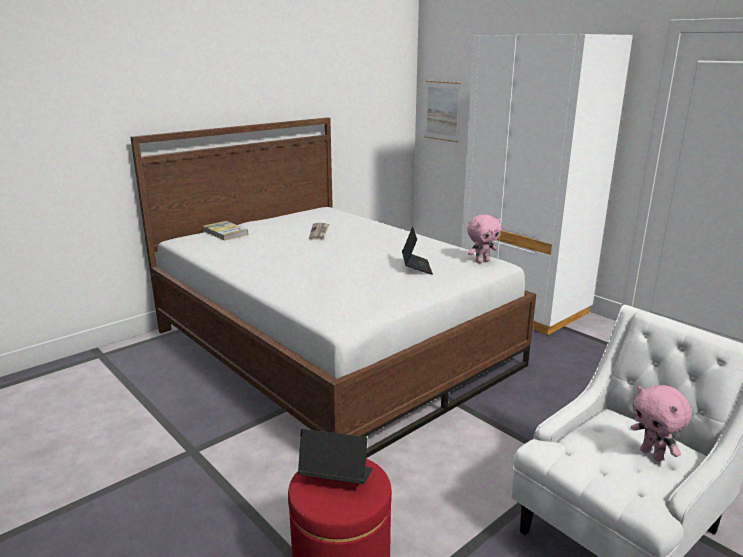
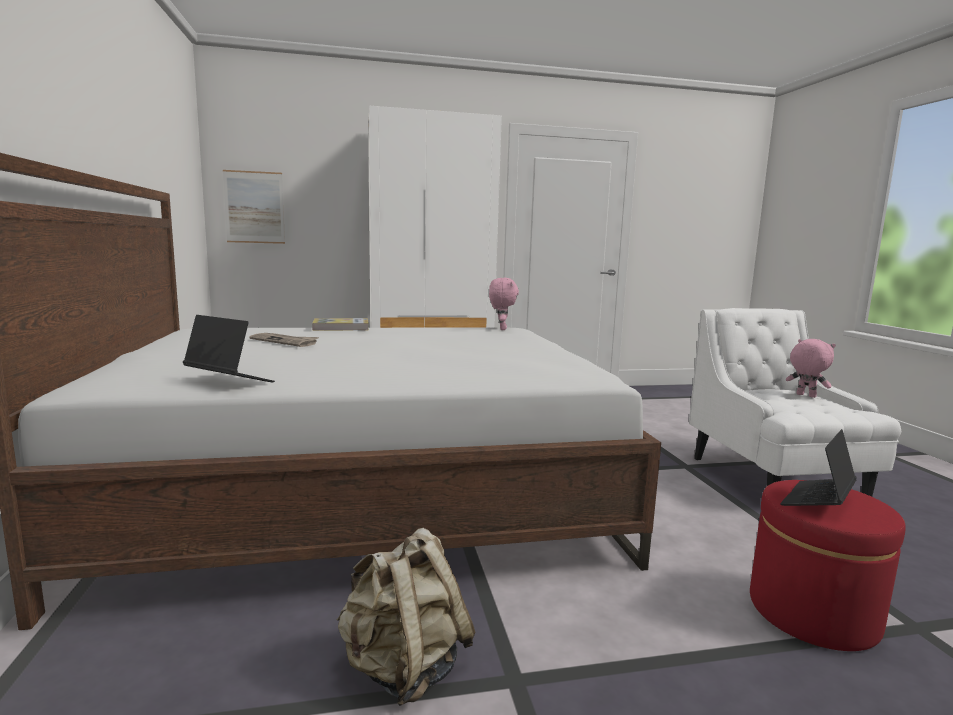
camera: 60 degrees left, 10 degrees down
(183, 418) = (404, 668): none -> beige backpack
(225, 233) = (143, 366): book -> book (341, 327)
(416, 267) = (482, 340): laptop -> laptop (229, 381)
(652, 455) = (805, 396): pink plush toy -> pink plush toy turned 135 degrees counterclockwise

